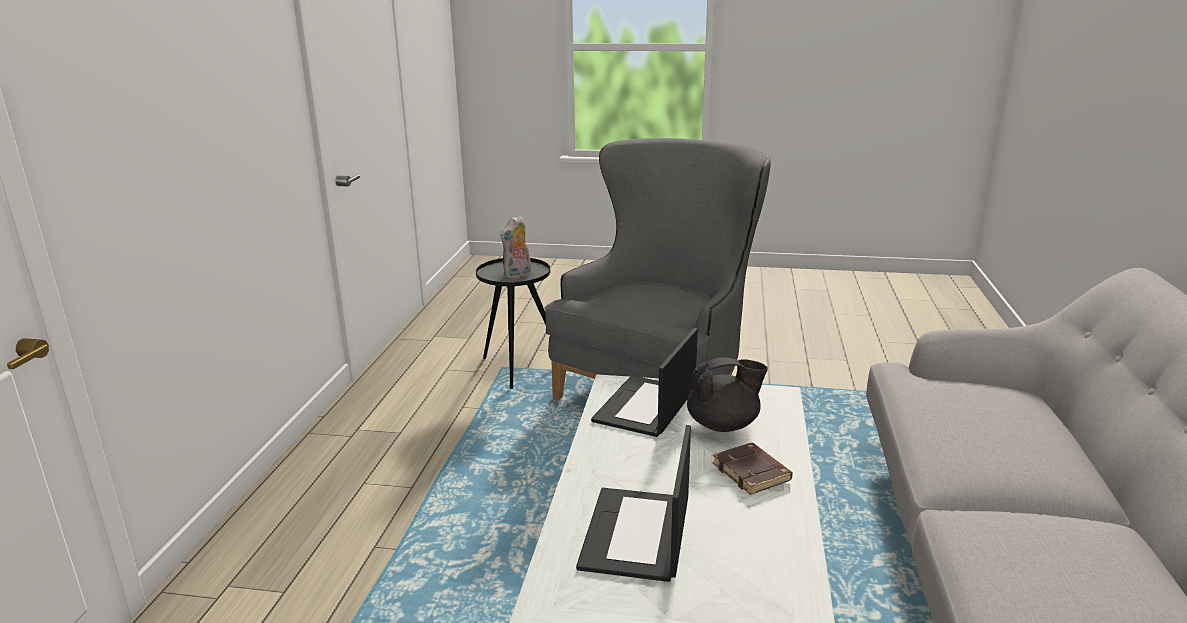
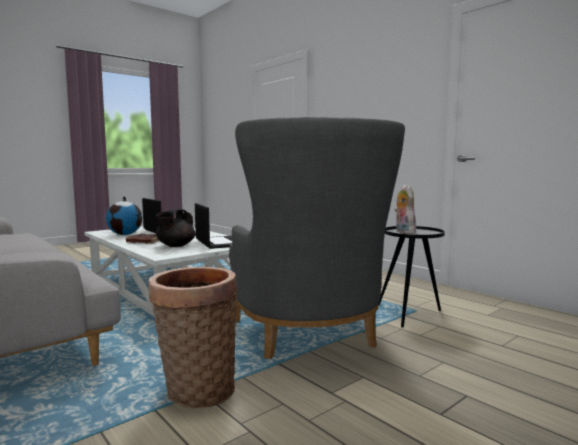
camera: 130 degrees right, 15 degrees down
(752, 553) = (125, 234): none -> globe
(815, 391) = (196, 390): none -> basket

